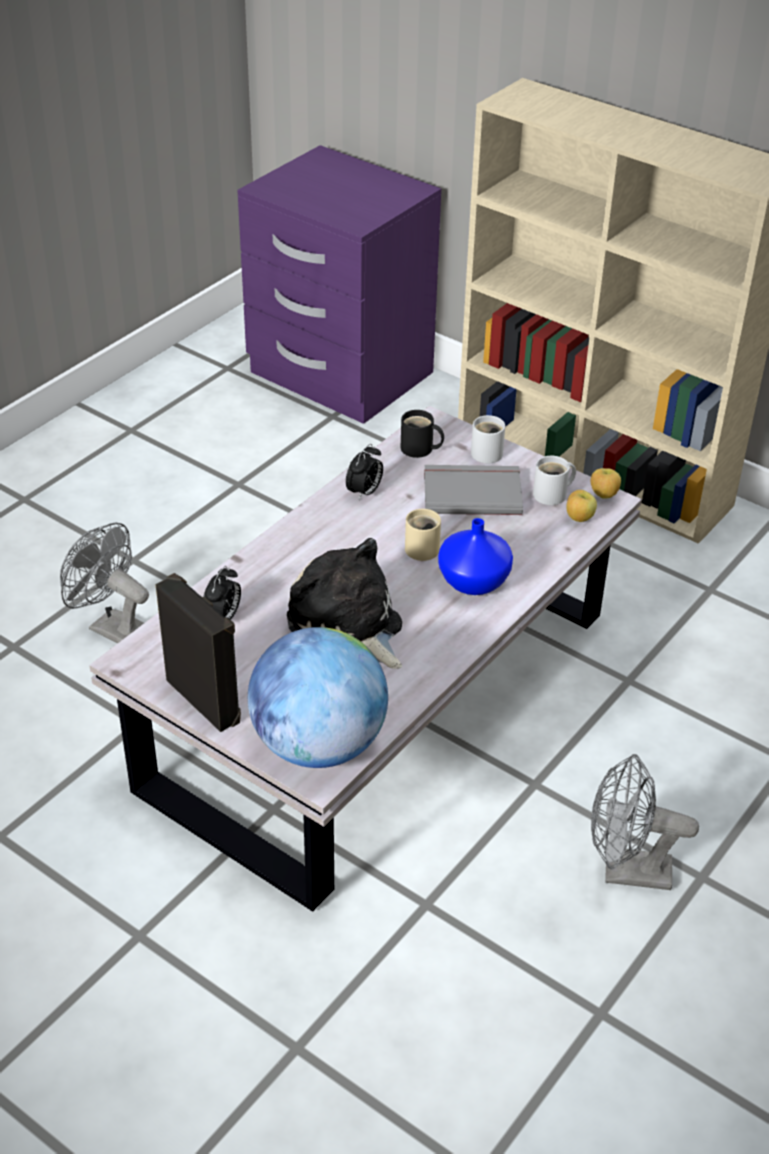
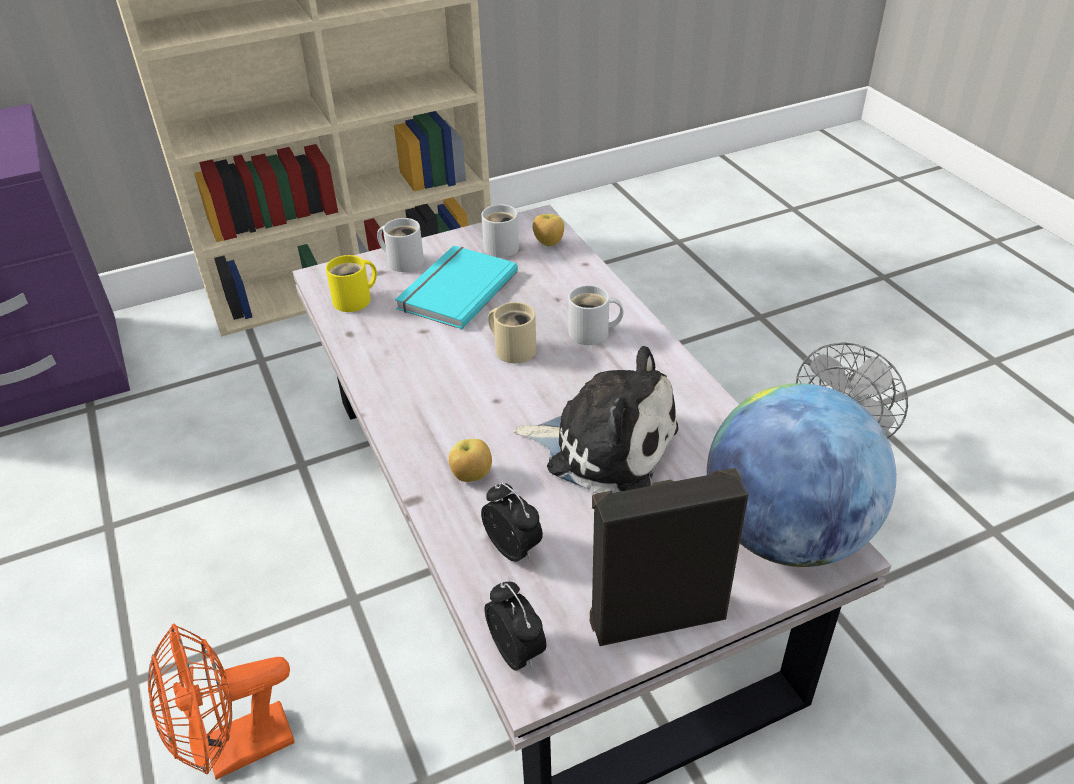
camera: 60 degrees left, 0 degrees up
(112, 628) = (236, 750): grey fan -> orange fan
(348, 628) = (604, 446): plush toy -> plush toy turned 150 degrees counterclockwise
(364, 492) = (388, 359): alarm clock -> alarm clock (517, 652)
(419, 449) = (356, 300): black mug -> yellow mug
(471, 492) = (454, 290): grey book -> turquoise book
(475, 582) = (593, 333): blue vase -> white mug
(603, 495) = (528, 220): apple -> apple (471, 476)

